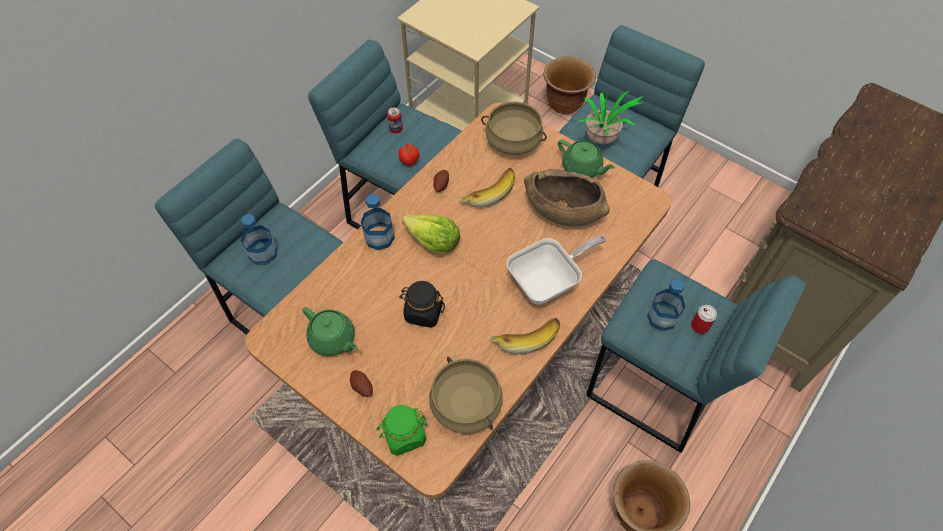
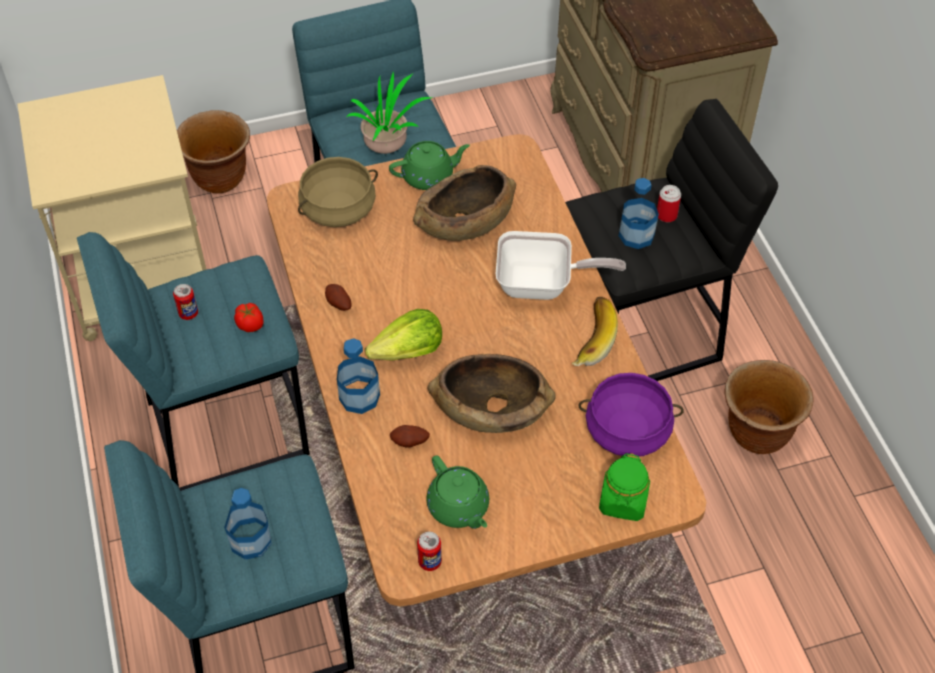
camera: 55 degrees left, 5 degrees down
(282, 347) = (430, 562): none -> can
(333, 339) = (459, 507): green teapot -> green teapot turned 75 degrees clockwise
(362, 387) = (540, 511): potato -> potato (410, 442)
(423, 312) = (491, 408): black jar -> brown bowl
(466, 404) = (628, 430): beige cooking pot -> purple cooking pot
(488, 192) = (386, 269): banana -> none
(548, 282) = (542, 285): frying pan -> frying pan turned 90 degrees clockwise
(657, 388) = (642, 334): blue stool -> black stool

